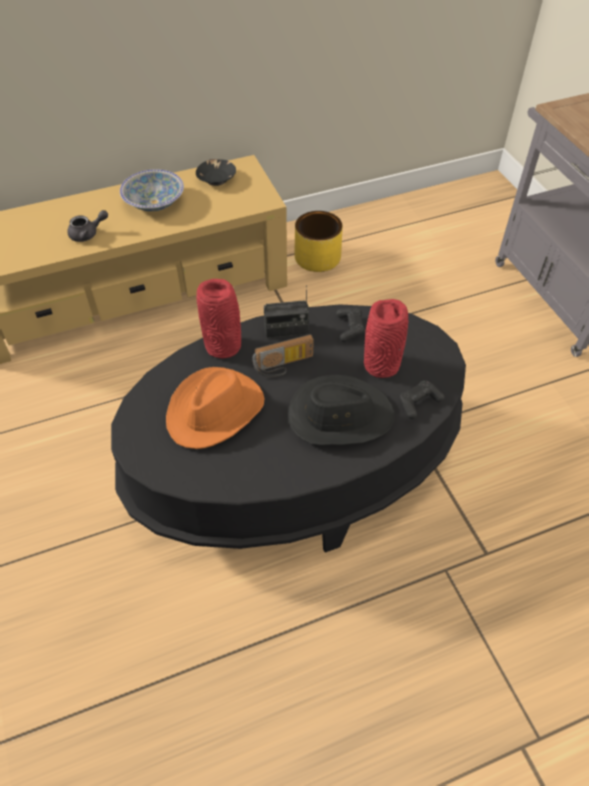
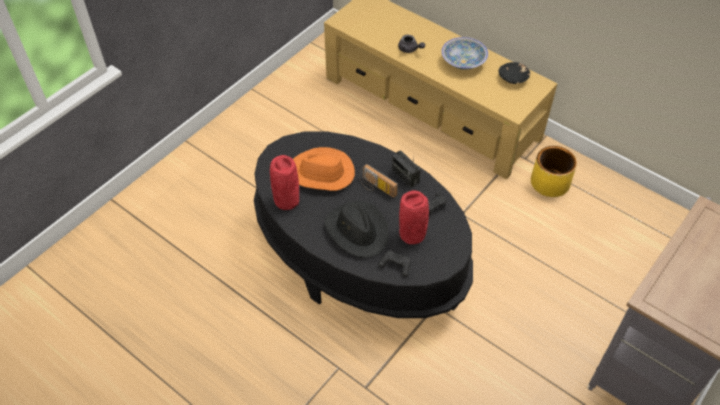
camera: 60 degrees right, 0 degrees up
(224, 347) = (370, 154): red vase -> red vase (287, 201)

